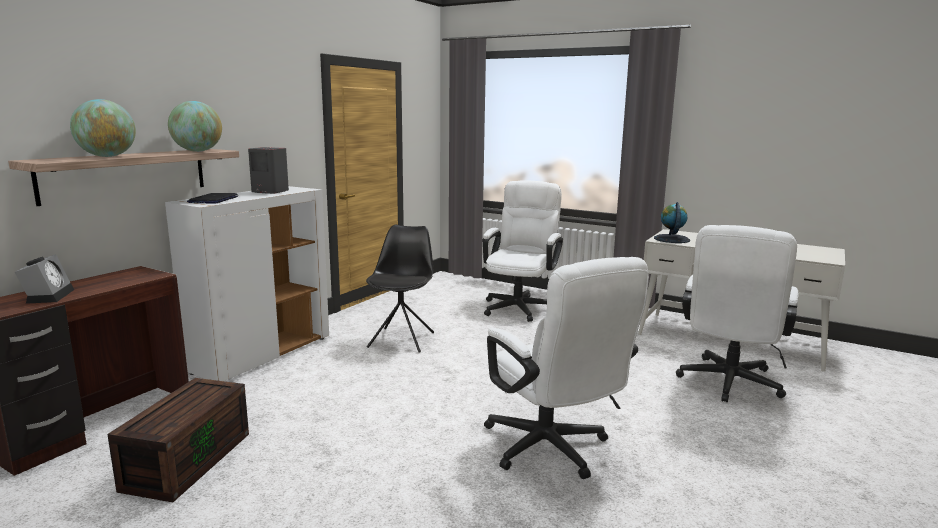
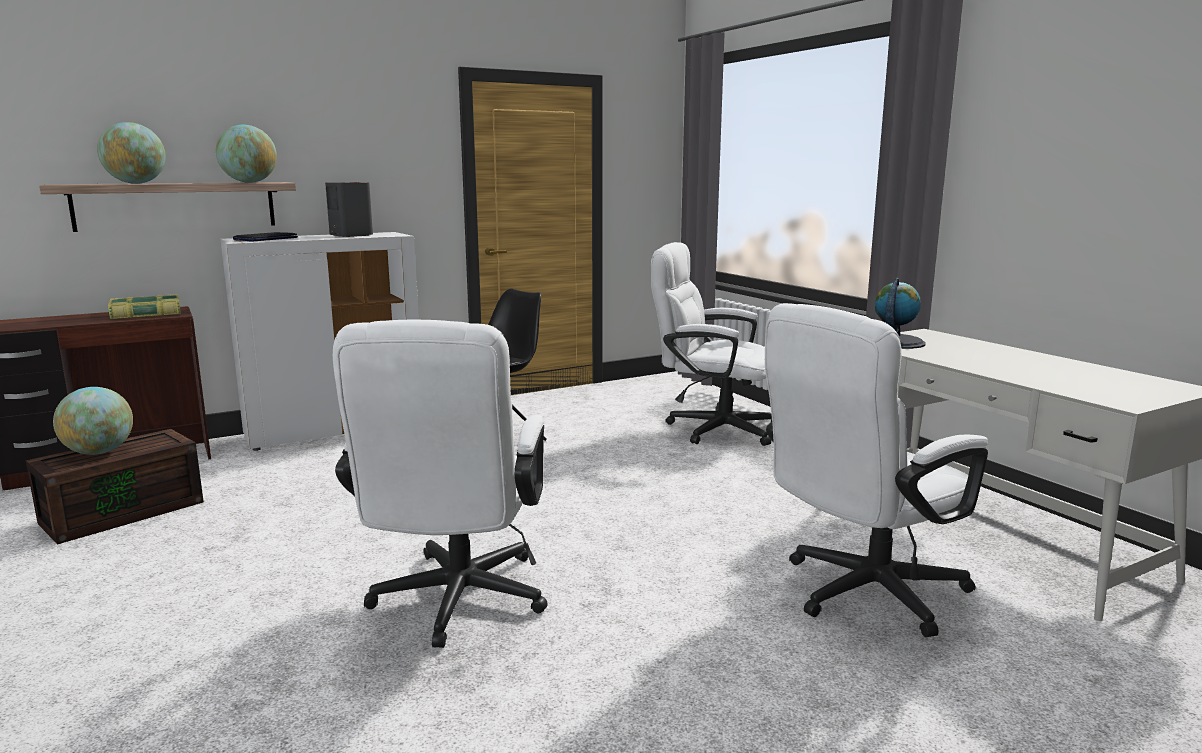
camera: 30 degrees right, 0 degrees up
(48, 296) = (57, 321): alarm clock -> none
(123, 277) = (146, 313): none -> book
(171, 411) = (99, 452): none -> globe
(520, 306) = (711, 428): white office chair -> white office chair turned 120 degrees counterclockwise

